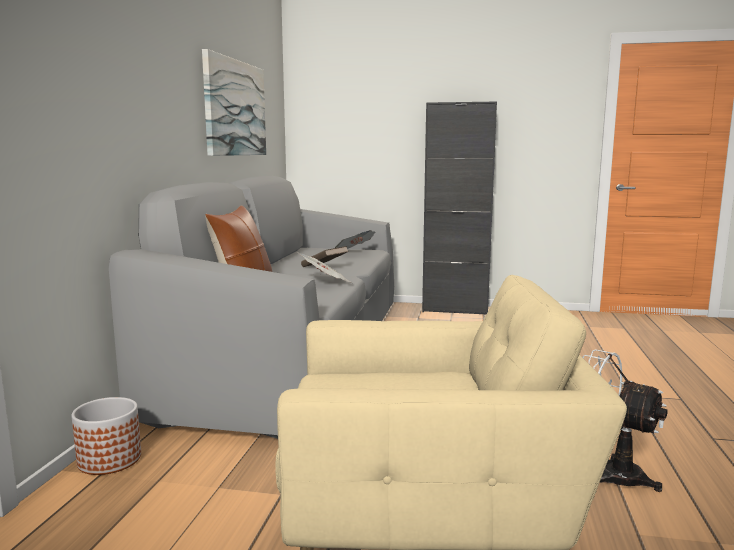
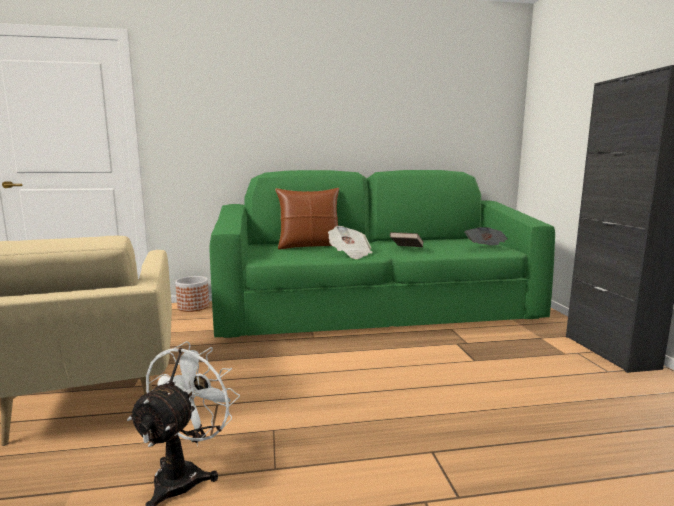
camera: 70 degrees right, 0 degrees up
(235, 108) = (407, 115): picture -> none
(294, 353) = (375, 311): grey sofa -> green sofa

